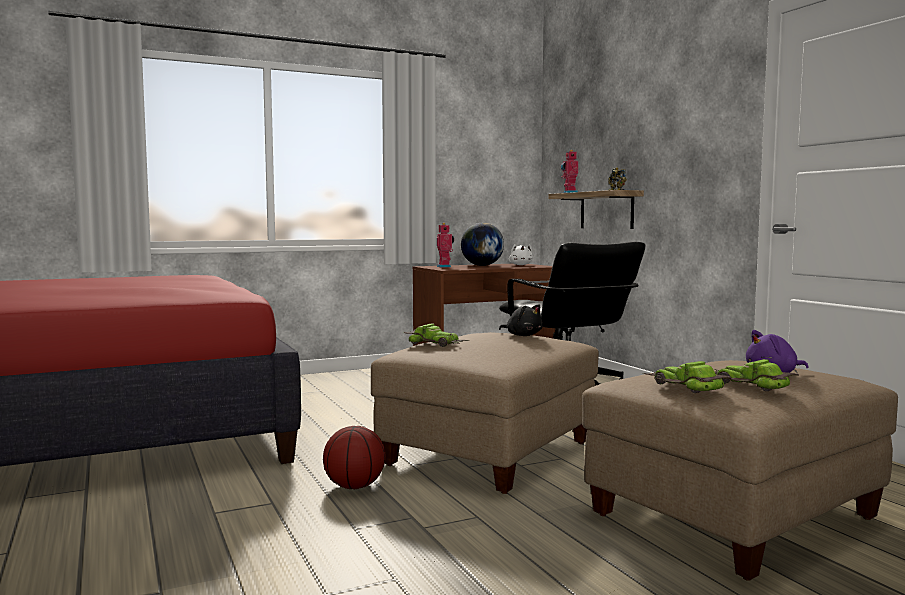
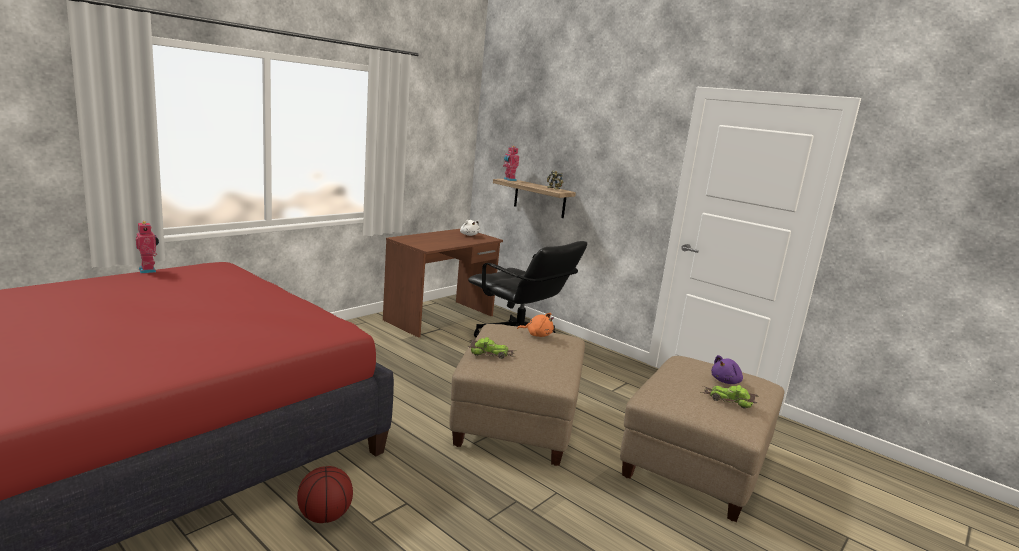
camera: 25 degrees left, 10 degrees up
(355, 486) = (452, 474): basketball -> basketball (325, 516)
(445, 267) = (416, 240): toy robot -> toy robot (149, 270)
(482, 265) = (441, 236): globe -> none
(522, 335) = (537, 335): black plush toy -> orange plush toy
(684, 386) = (699, 406): toy car -> none

